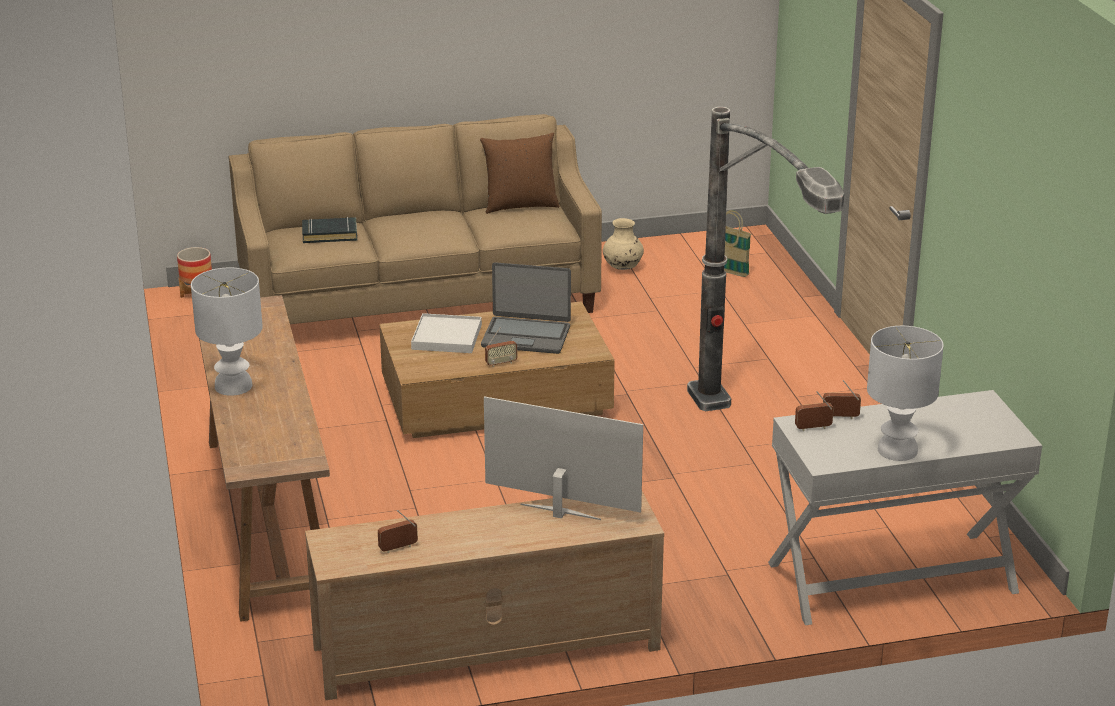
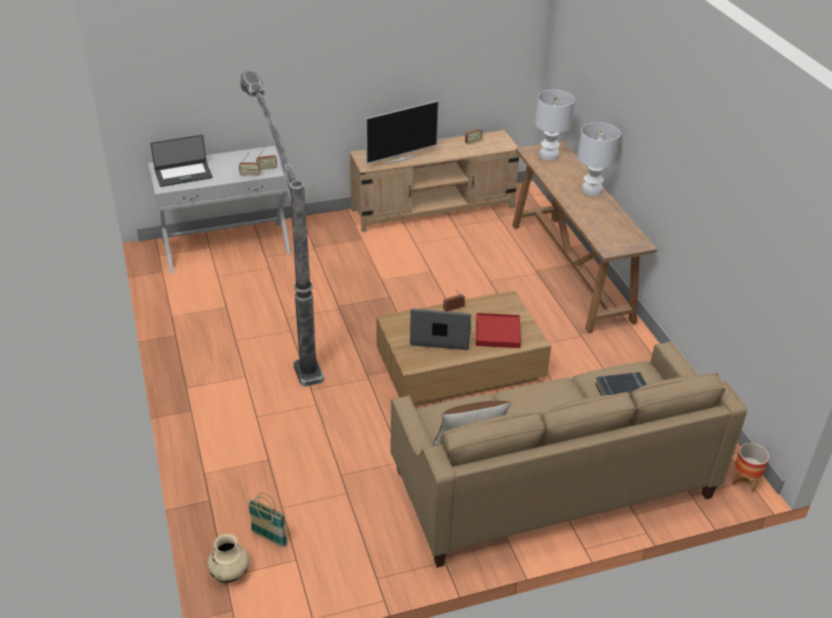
camera: 175 degrees right, 10 degrees up
(447, 337) = (497, 333): white tray -> red tray
(559, 513) = (400, 158): television -> television turned 45 degrees counterclockwise
(623, 268) = (371, 541): beige vase -> beige vase (230, 573)
(896, 451) = (227, 158): white table lamp -> white table lamp (549, 155)
(963, 421) = (183, 174): none -> laptop

